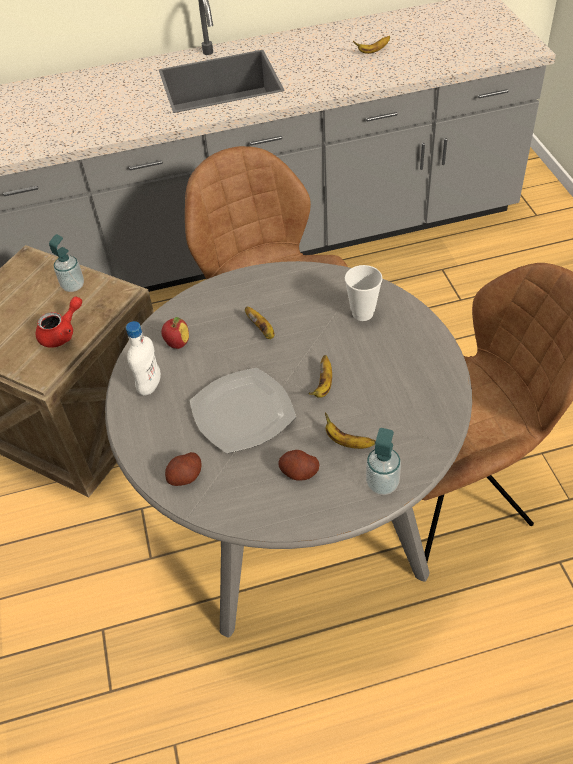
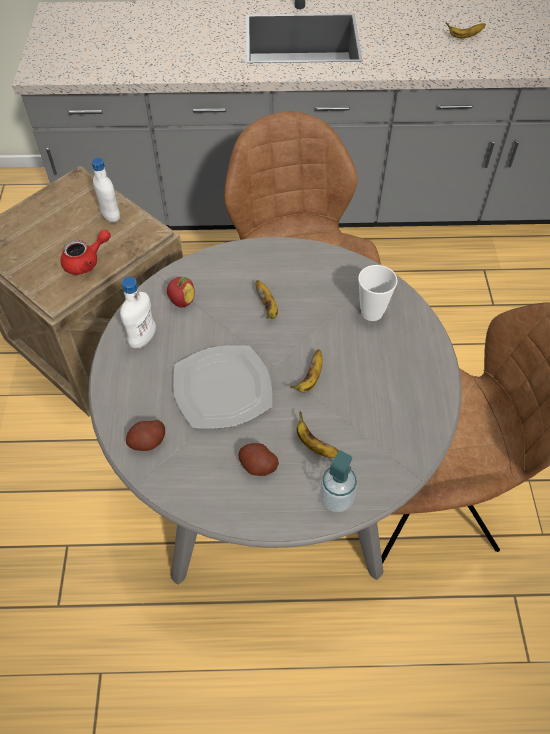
camera: 10 degrees right, 5 degrees up
(73, 286) = (111, 216): soap dispenser -> white bottle

